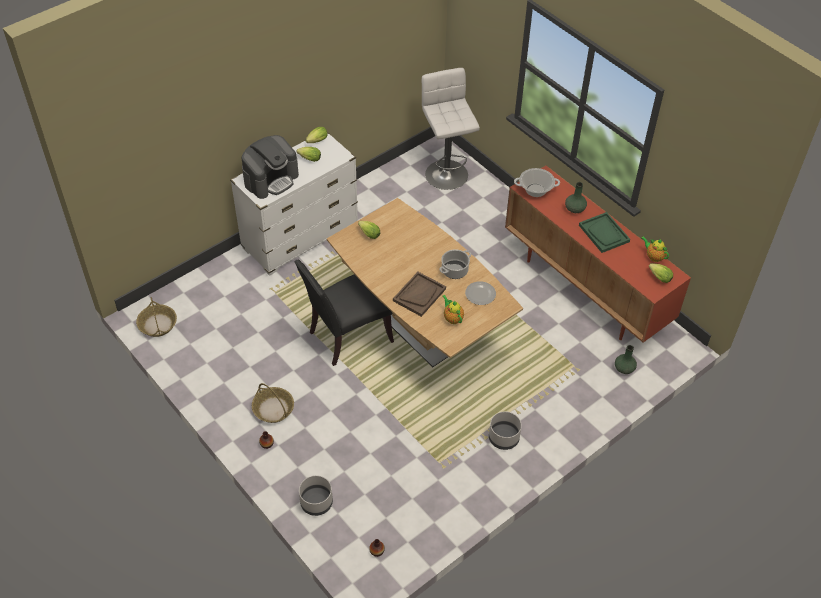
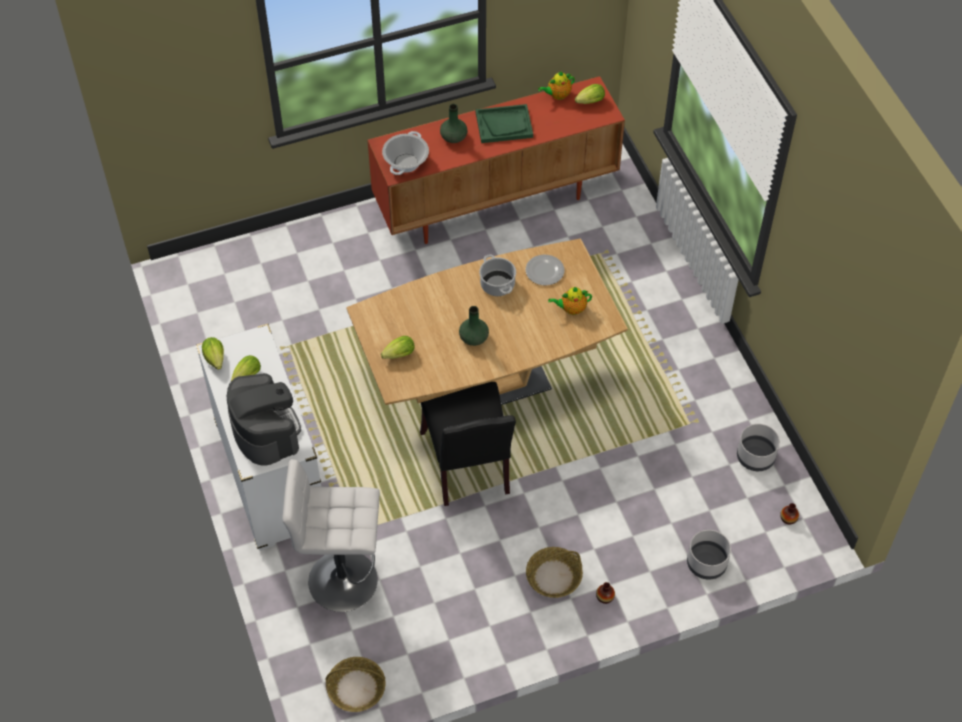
camera: 70 degrees left, 5 degrees up
(419, 295) = (522, 331): brown tray -> none
(446, 174) = (236, 278): white stool -> white stool (342, 580)
(503, 438) = (676, 352): grey planter -> grey planter (756, 457)
(624, 368) = (619, 210): green vase -> green vase (473, 338)

